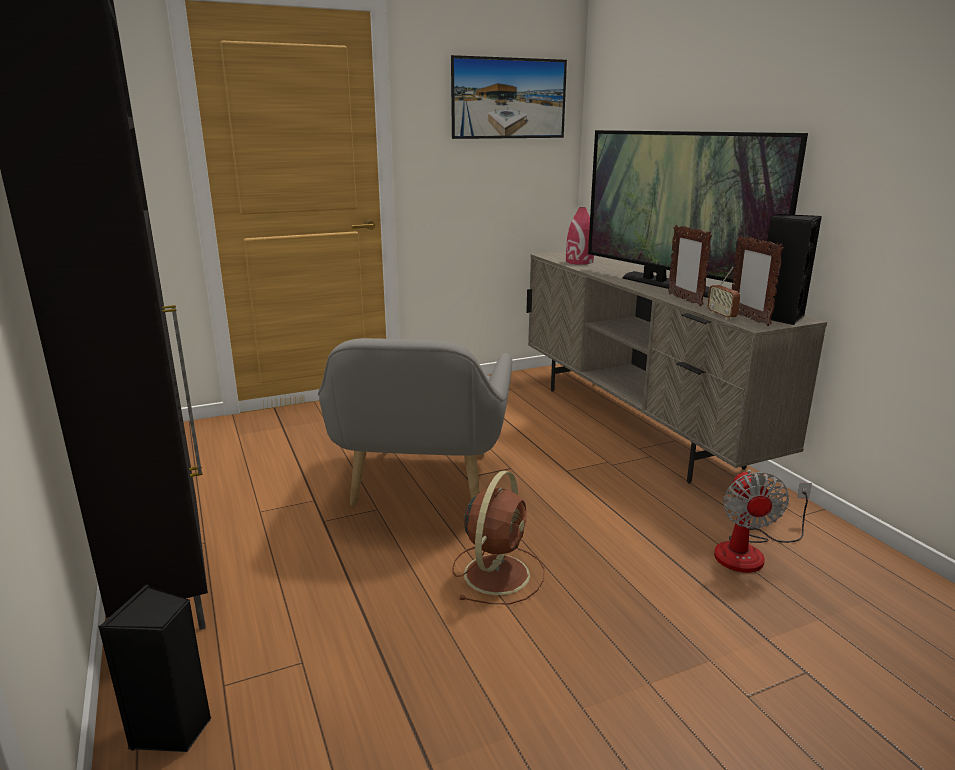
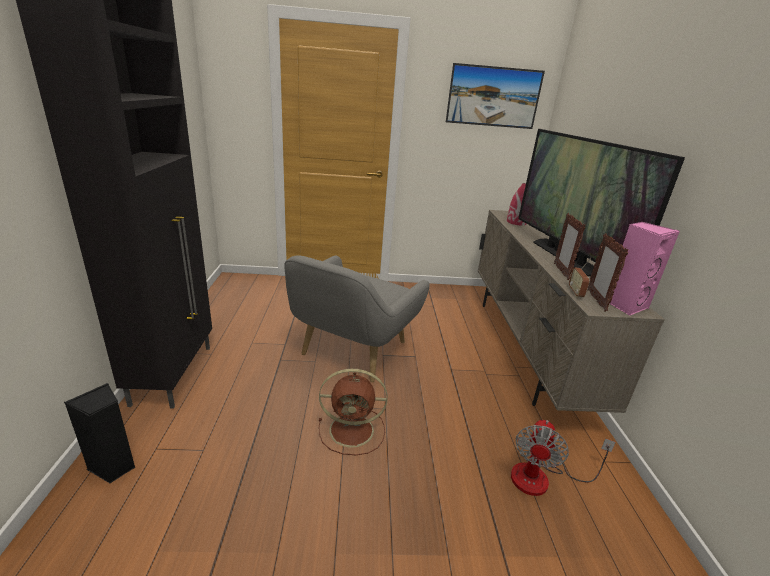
camera: 20 degrees right, 5 degrees up
(498, 572) = (353, 430): brown fan -> brown fan turned 45 degrees clockwise
(779, 317) = (624, 305): black speaker -> pink speaker

